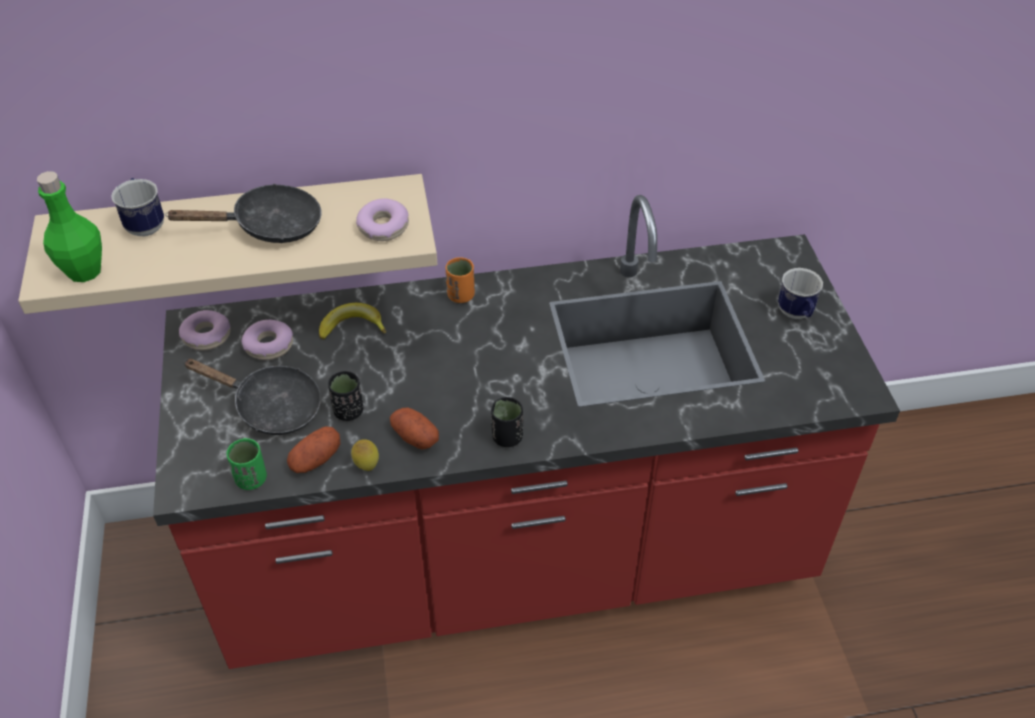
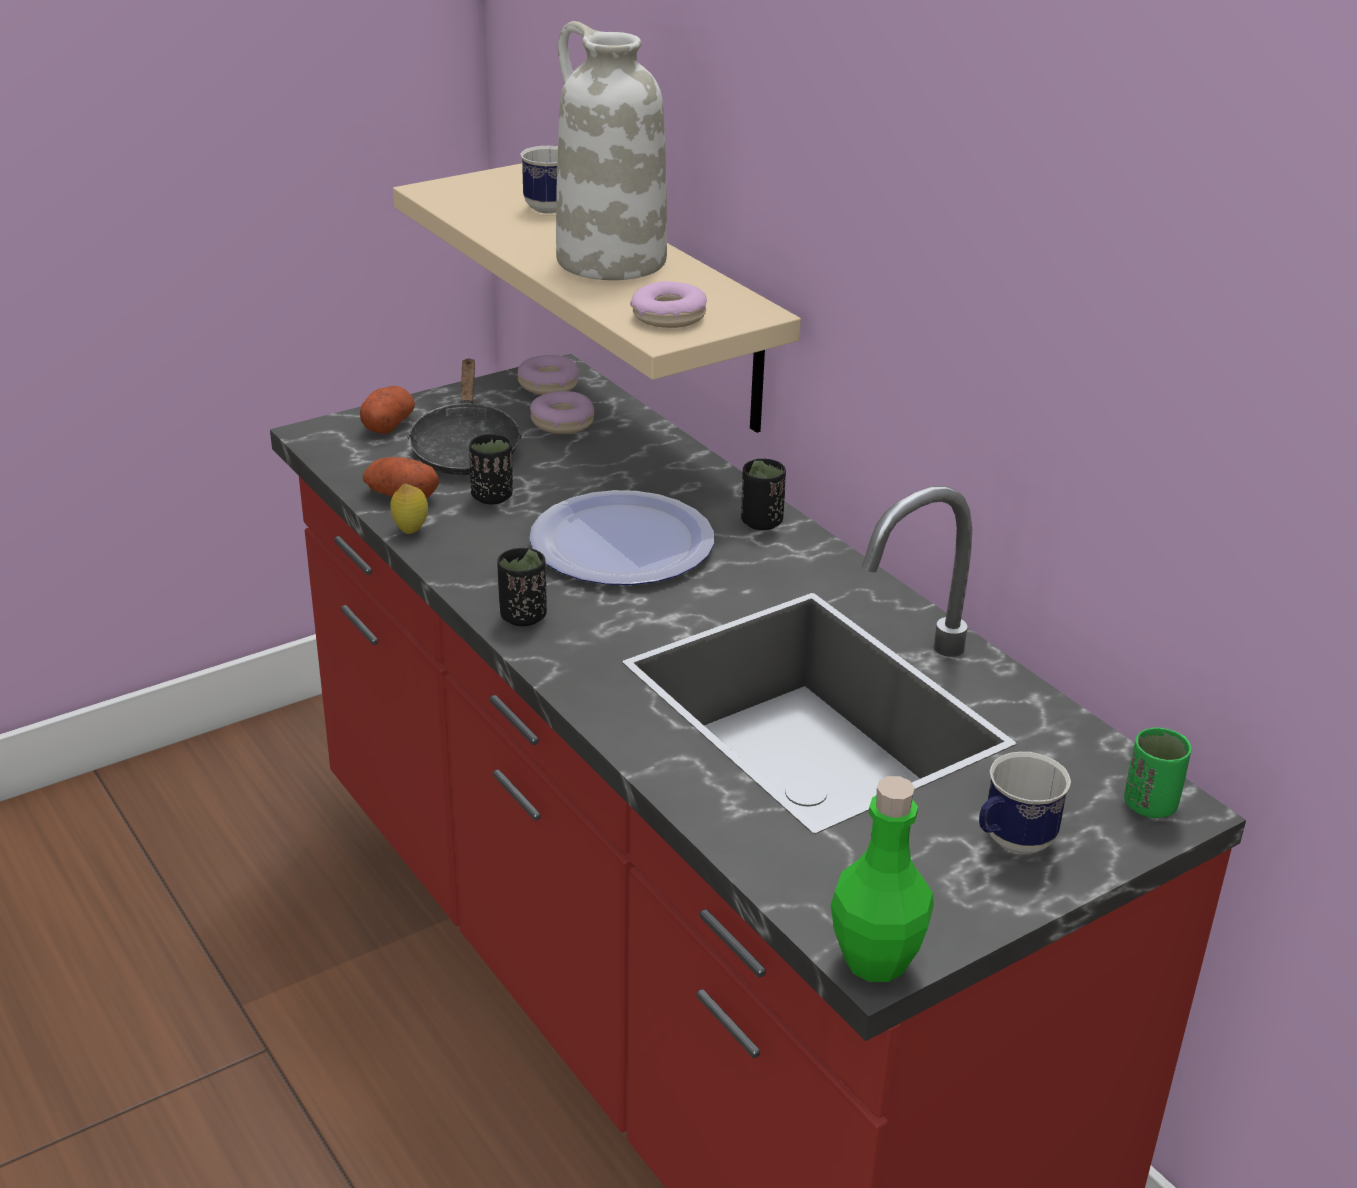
camera: 65 degrees right, 15 degrees down
(84, 271) = (457, 200): green bottle -> green bottle (875, 960)
(251, 479) = (349, 466): green cup -> green cup (1150, 805)
(269, 226) = (609, 260): black frying pan -> white vase
(352, 326) = (637, 463): banana -> none
(415, 437) = (479, 550): potato -> potato (388, 425)
(447, 365) = (622, 543): none -> plate
(461, 295) = (761, 522): orange cup -> black cup

